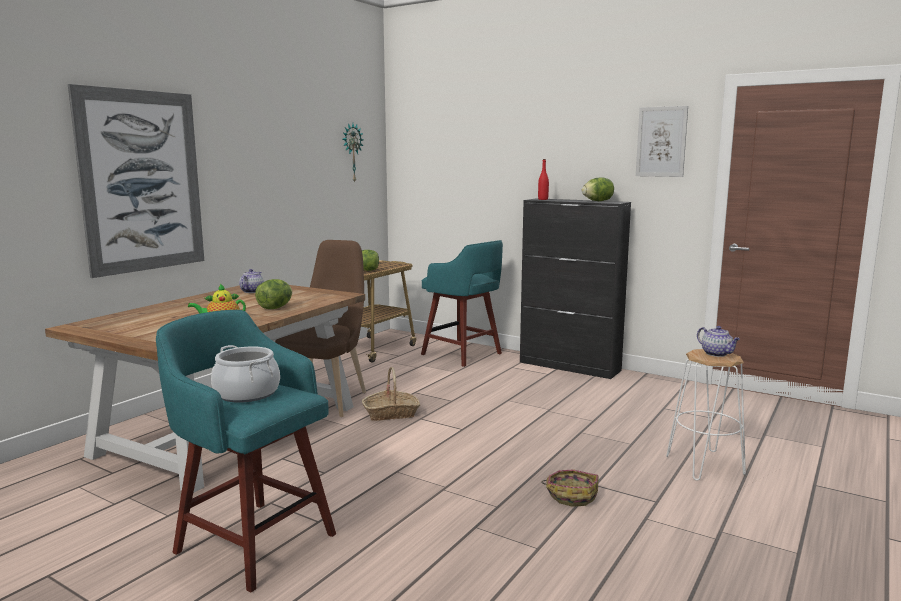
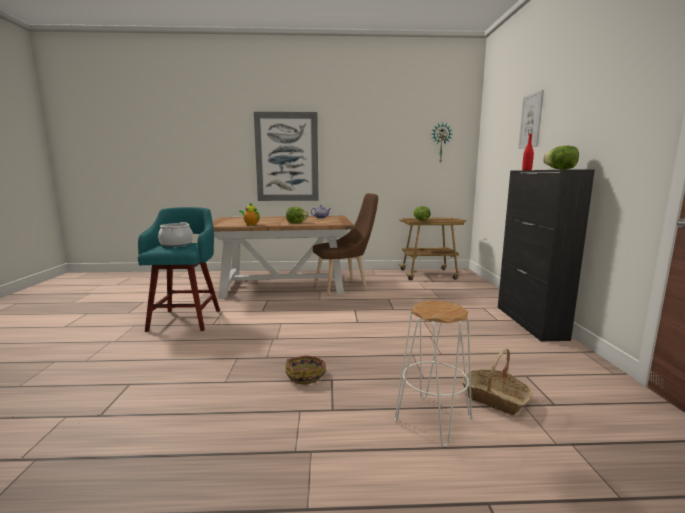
camera: 55 degrees right, 0 degrees up
(391, 413) = (349, 302): basket -> basket (495, 398)
(463, 354) = (471, 292): turquoise stool -> none
(661, 142) = (631, 100): picture -> picture (531, 121)
(717, 354) = (444, 309): teapot -> none

